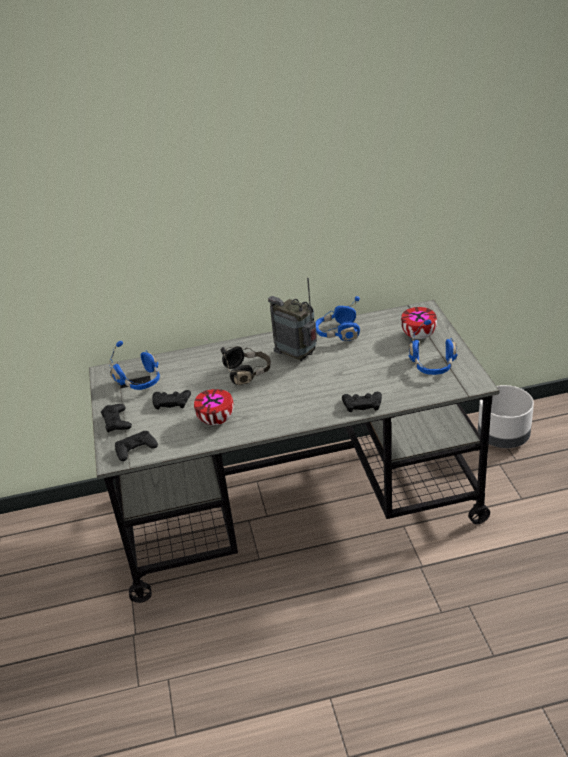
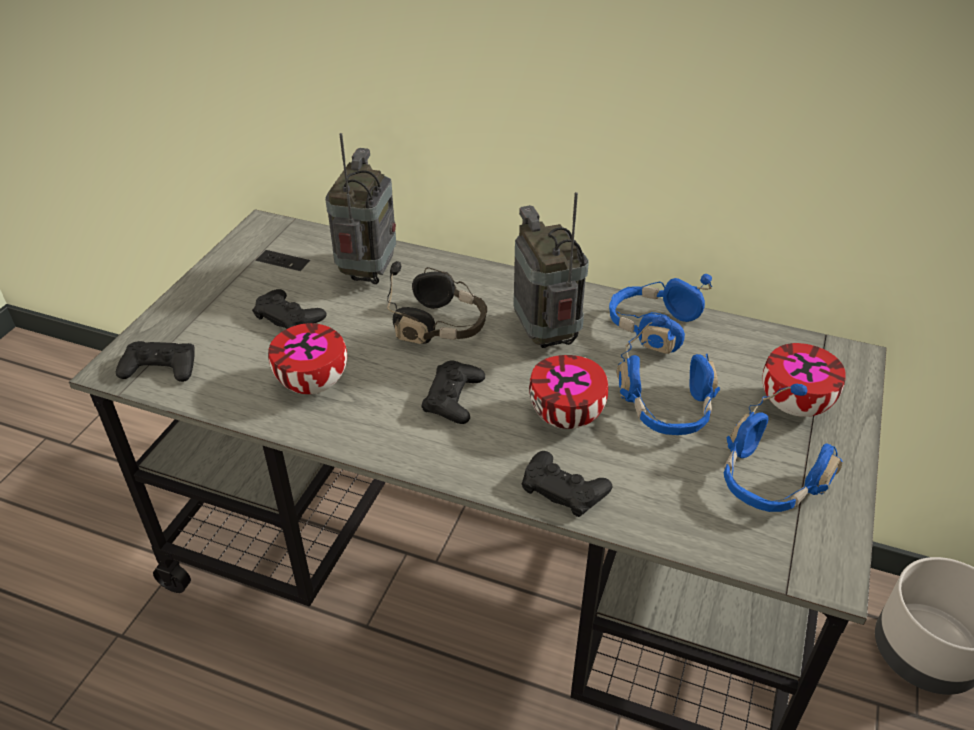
camera: 30 degrees right, 5 degrees up
(116, 421) = (190, 309): black game controller -> black game controller (454, 398)
(140, 381) = (287, 262): blue headphones -> blue headphones (667, 409)
(186, 367) = (368, 272): none -> radio
(338, 380) = (568, 417): none -> bowl

